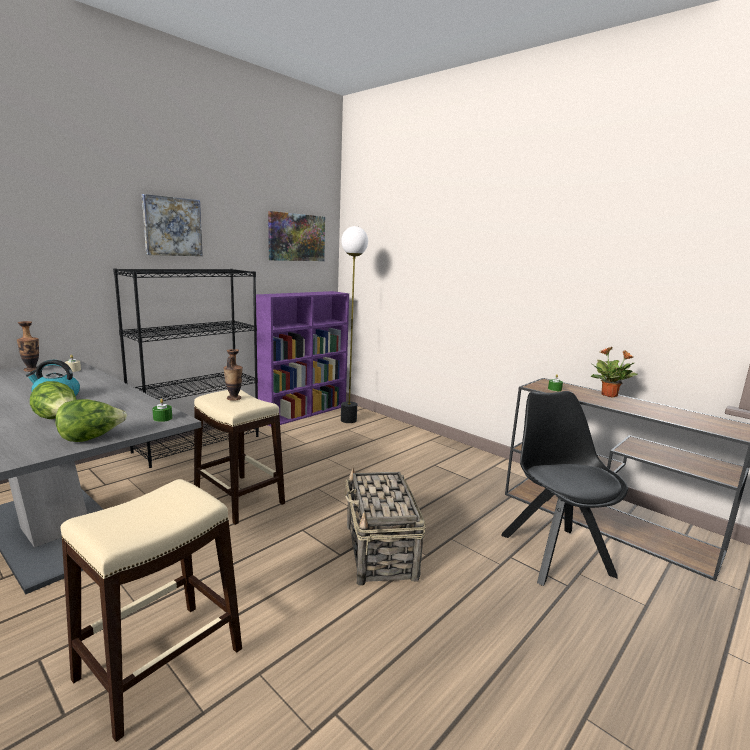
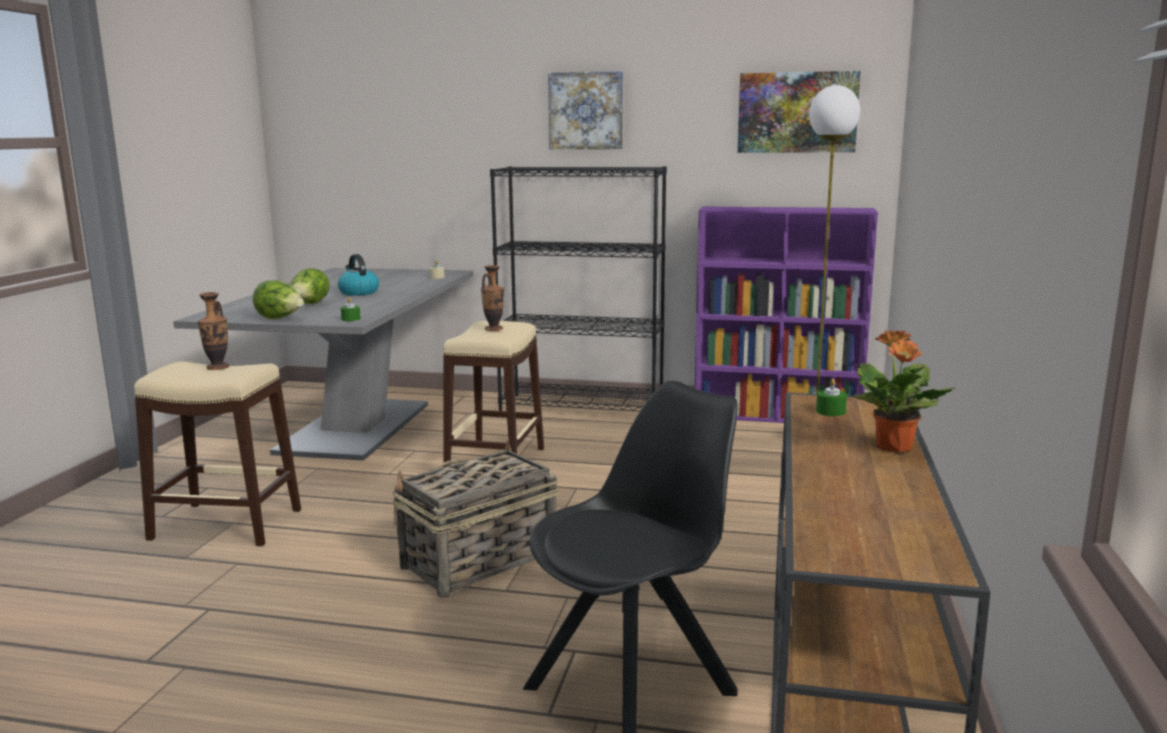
camera: 60 degrees right, 0 degrees up
(32, 370) = (416, 272): vase -> vase (218, 367)

